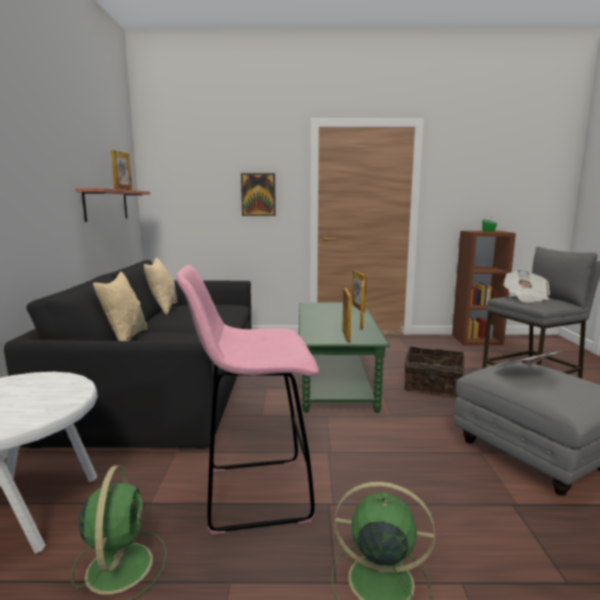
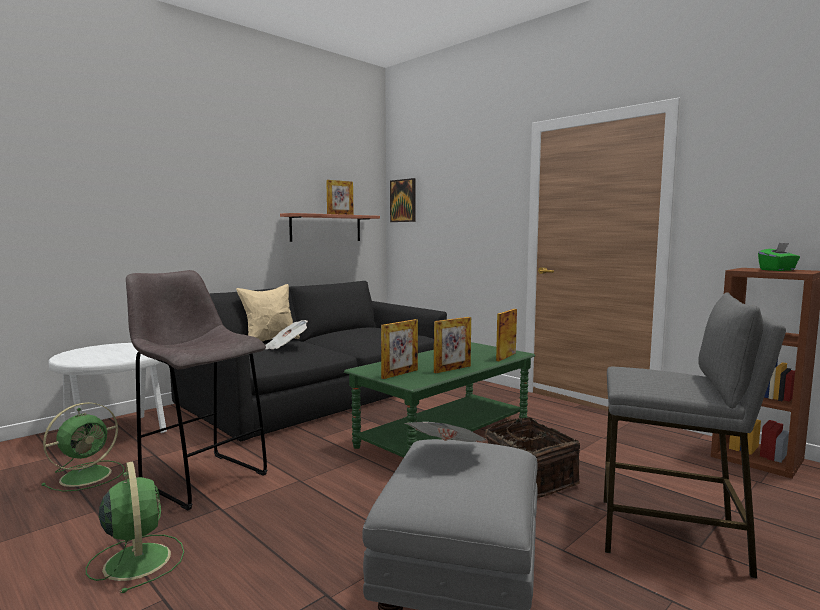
camera: 45 degrees right, 5 degrees down
(163, 309) = (352, 327): beige pillow -> none
(253, 493) = (202, 478): pink stool -> grey stool
(258, 194) = (478, 216): picture -> picture (403, 200)
(525, 298) = (654, 373): newspaper -> newspaper (285, 347)

